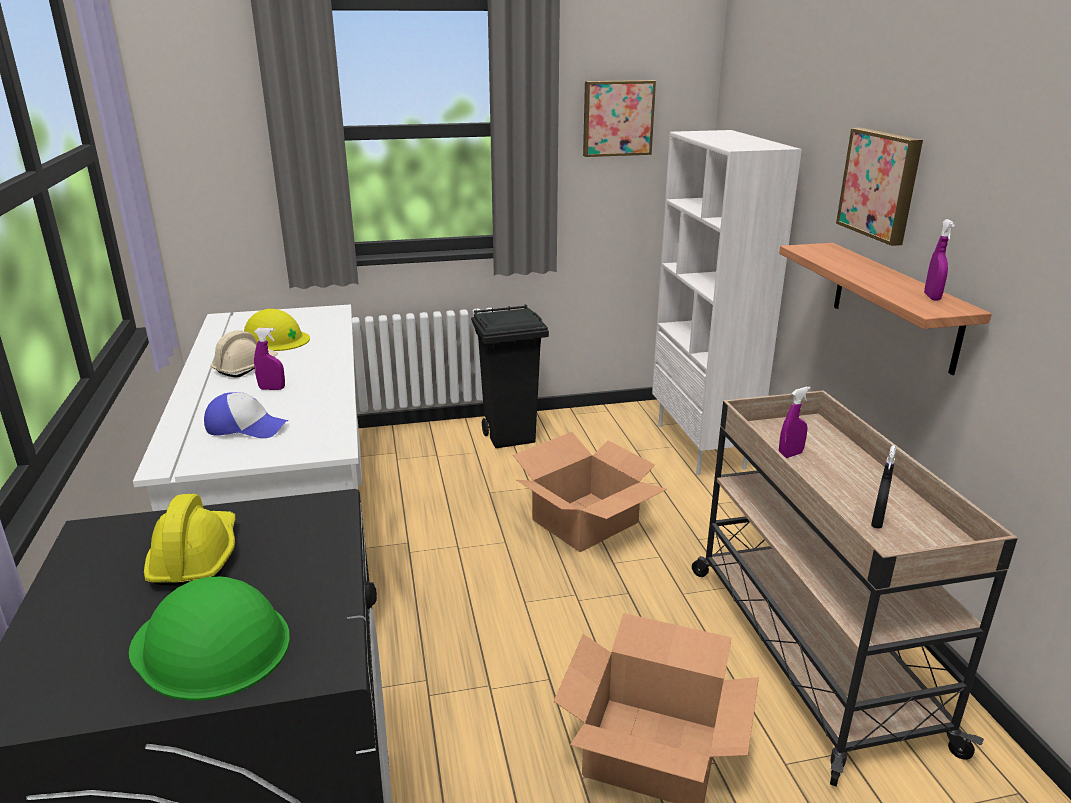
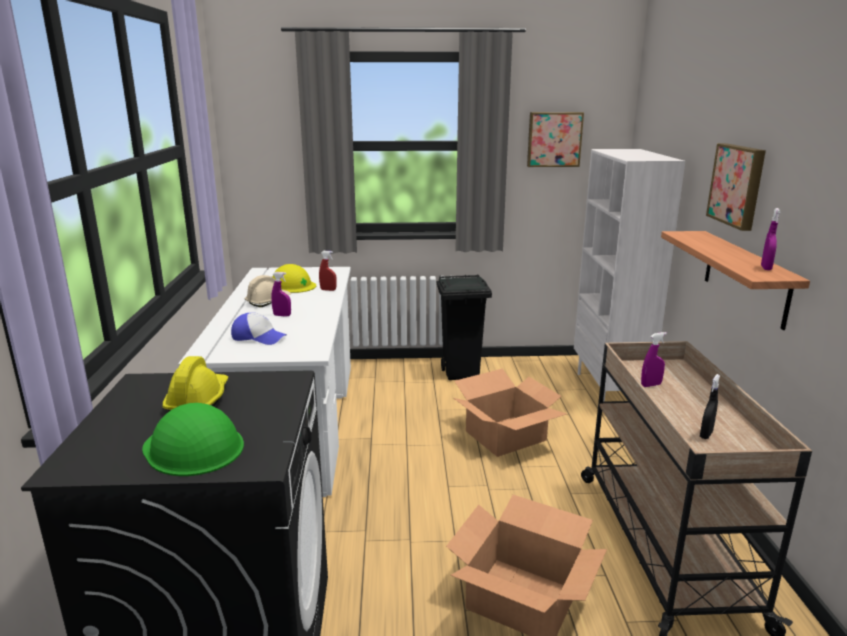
camera: 10 degrees right, 5 degrees down
(329, 343) = (328, 290): none -> red spray bottle

